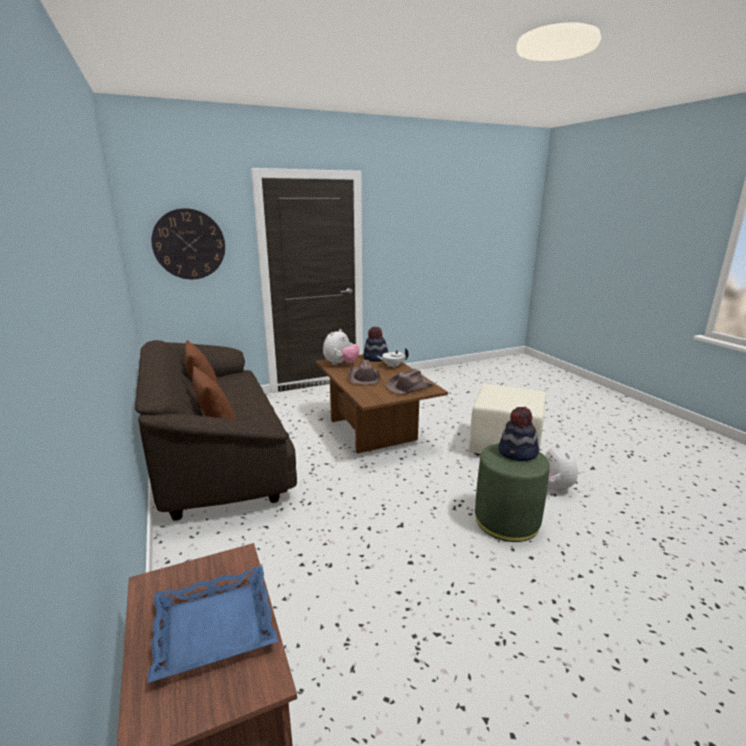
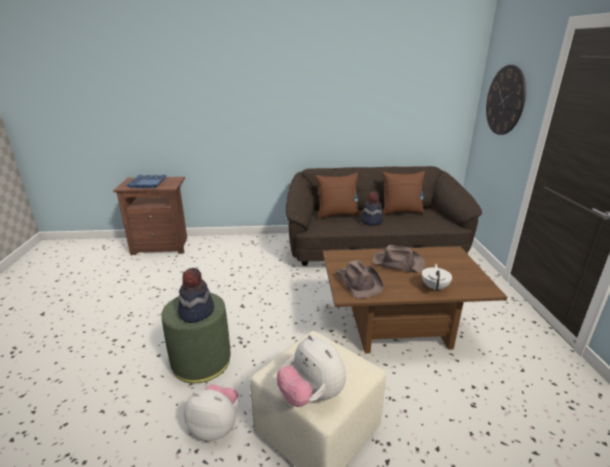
camera: 110 degrees right, 5 degrees up
(341, 364) = (445, 257): plush toy -> plush toy (311, 395)
(376, 358) = (467, 282): hat -> hat (371, 221)

